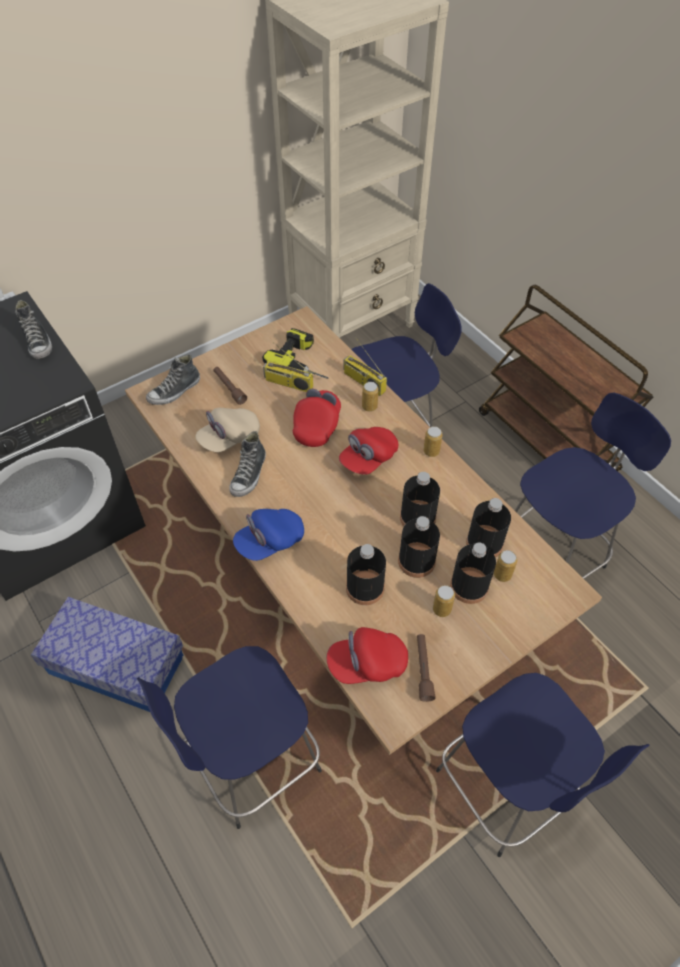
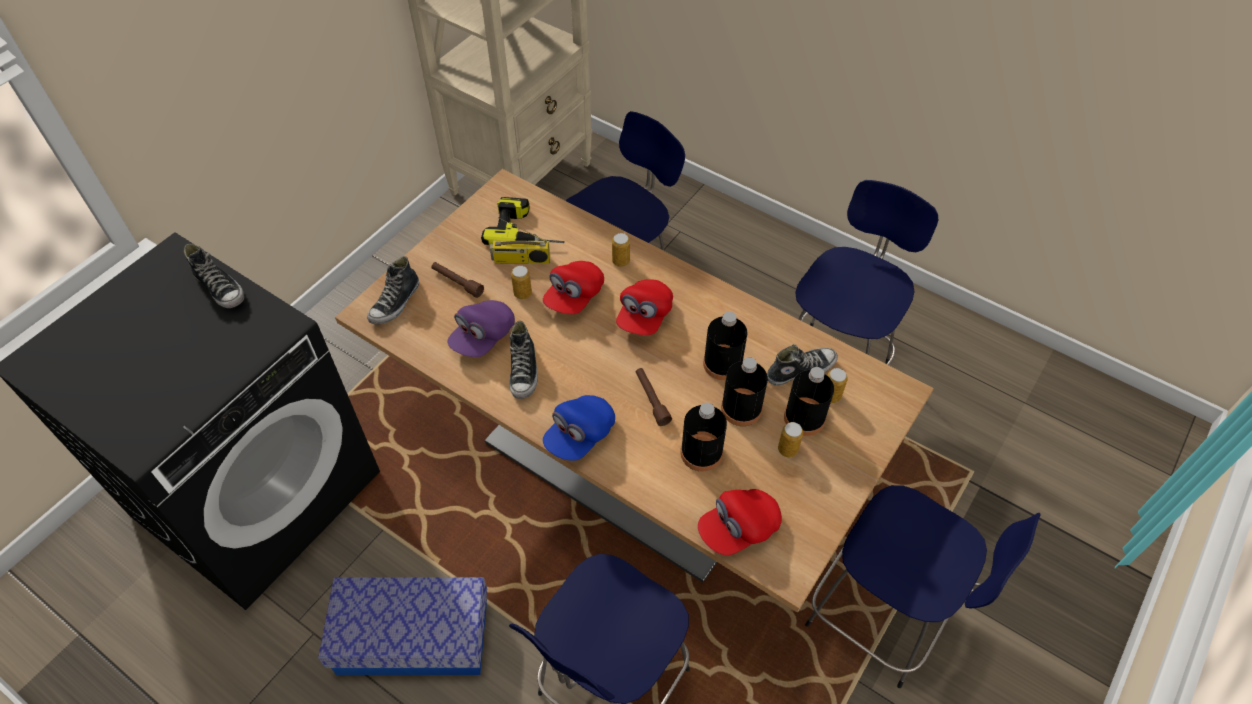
camera: 20 degrees left, 0 degrees up
(229, 438) = (483, 337): beige cap -> purple cap
(317, 425) = (574, 297): red cap -> red cap turned 150 degrees counterclockwise
(363, 382) = (602, 236): radio -> none
(423, 669) = (796, 515): brown flashlight -> brown flashlight (651, 399)
(431, 451) = (706, 291): can -> can (522, 293)
(484, 543) = (800, 370): black bottle -> shoe
(547, 443) = (781, 253): brown cart -> none

